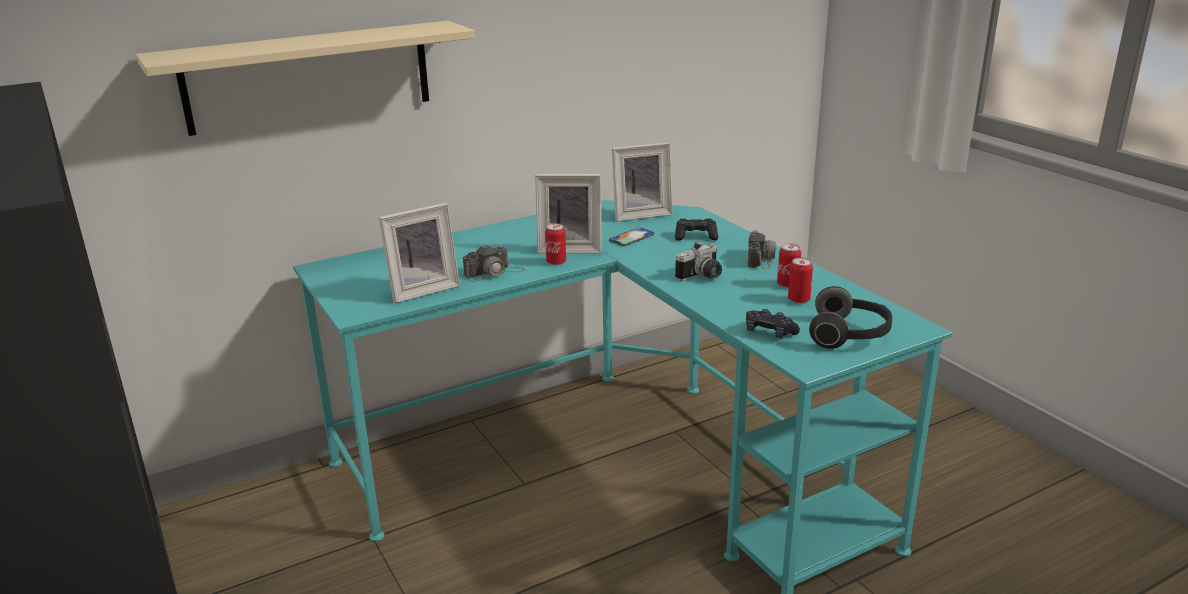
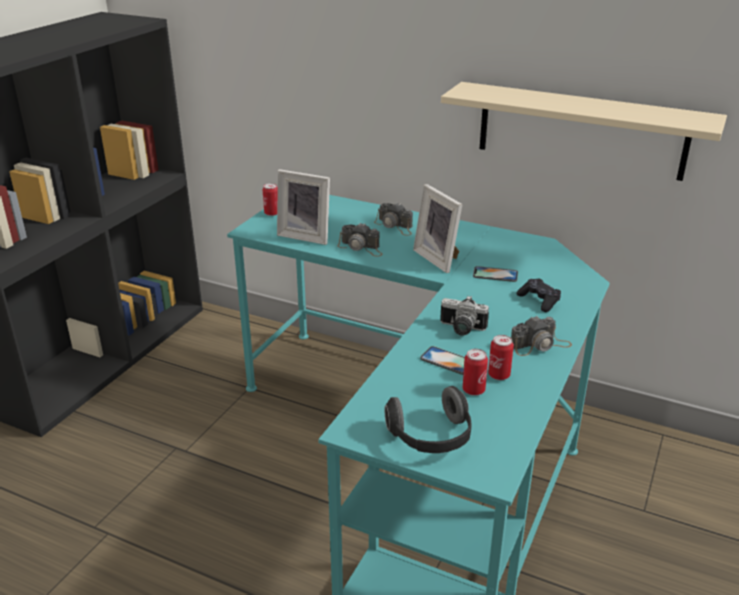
camera: 55 degrees right, 5 degrees up
(309, 77) = (323, 55): beige shelf -> beige shelf (581, 130)
(475, 247) = (395, 226): none -> camera
(556, 262) = (408, 262): can -> can (272, 213)
(640, 214) = (548, 262): picture frame -> none
(745, 296) = (448, 361): none -> phone
(769, 332) = (391, 393): black game controller -> none

